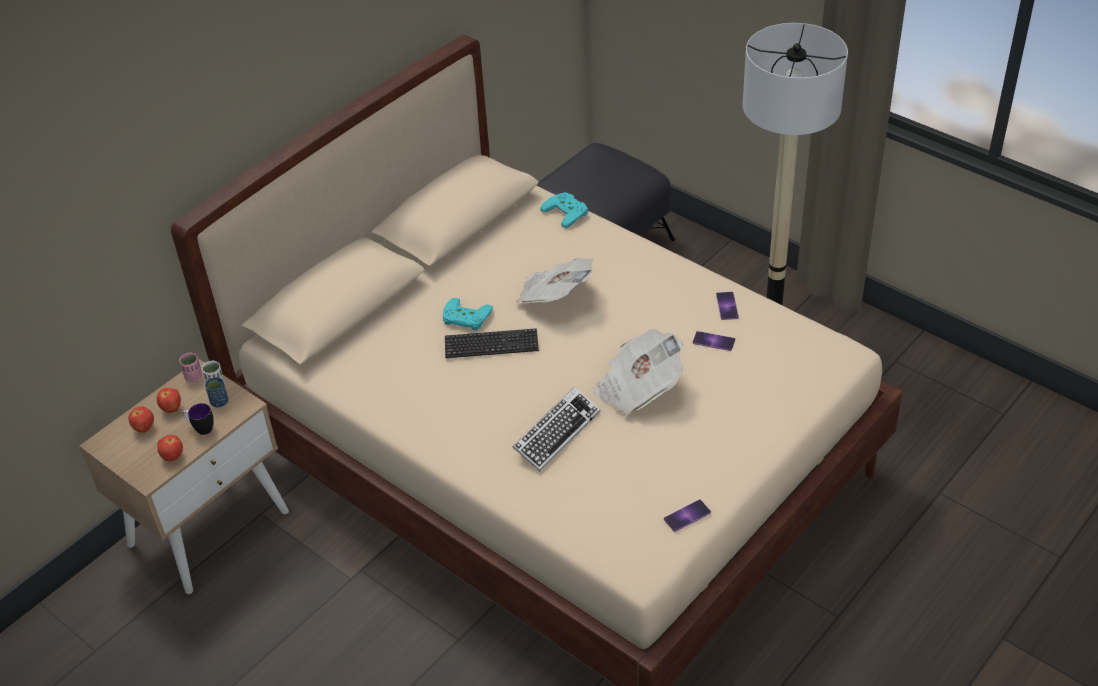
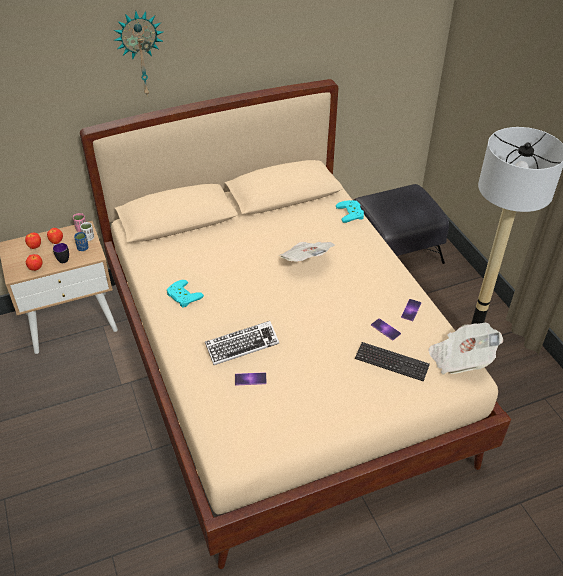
camera: 25 degrees right, 0 degrees up
(230, 85) = (140, 53): none -> wall clock
(465, 319) = (243, 253): turquoise game controller -> turquoise game controller (182, 296)
(491, 345) = (245, 275): keyboard -> keyboard (391, 362)
(638, 388) = (314, 339): newspaper -> newspaper (460, 359)
(687, 516) = (283, 437): phone -> phone (250, 379)

